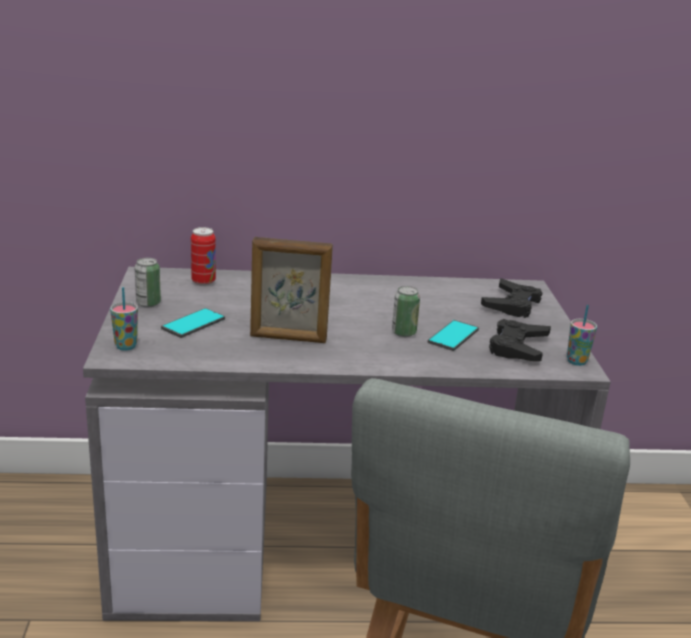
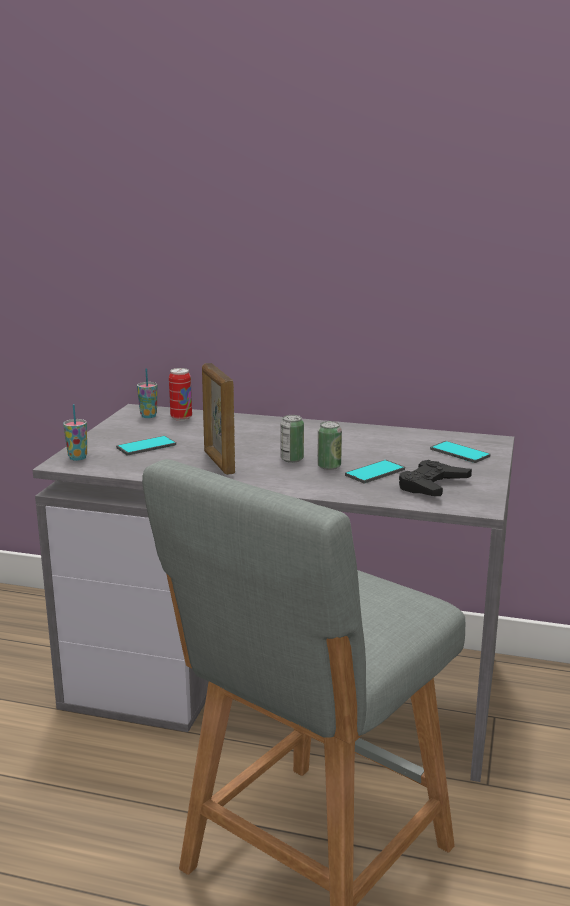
camera: 20 degrees right, 5 degrees down
(148, 303) = (121, 430): can -> can (292, 459)
(288, 338) = (218, 462): picture frame -> picture frame turned 45 degrees clockwise
(512, 304) = (459, 453): black game controller -> phone
(576, 361) = (482, 501): cup -> cup (148, 416)

